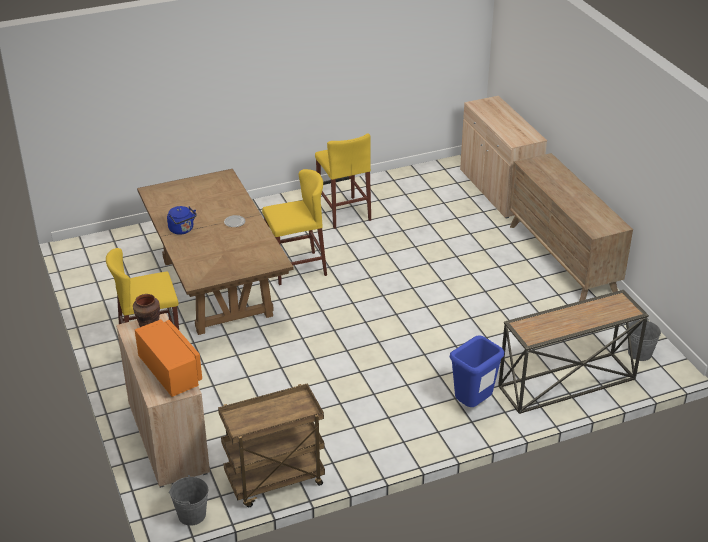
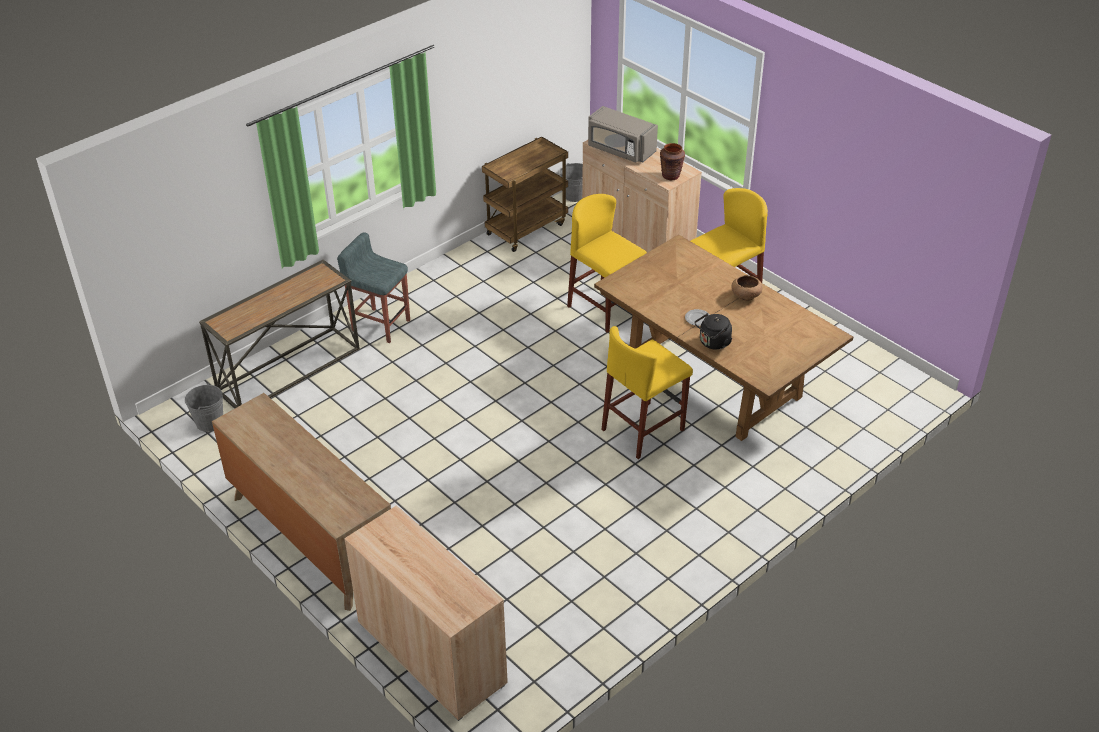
camera: 160 degrees right, 5 degrees up
(170, 371) = (620, 150): orange microwave -> grey microwave
(182, 230) = (745, 295): blue kettle -> brown bowl
(239, 204) = (713, 343): none -> black kettle
(344, 212) = (640, 537): yellow stool -> yellow stool (604, 309)
(472, 405) = (380, 325): blue trash can -> grey stool

